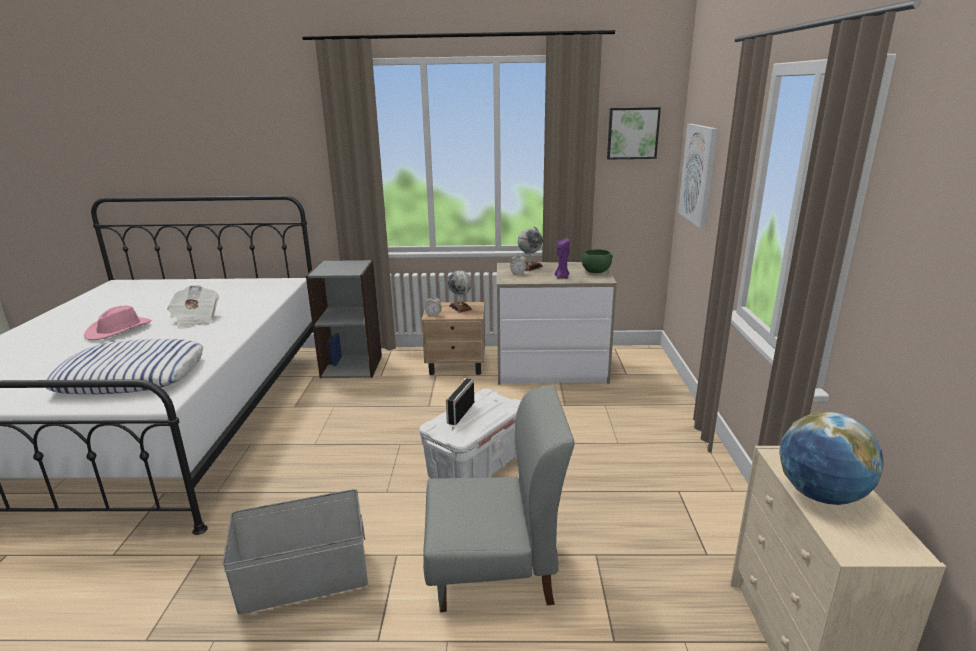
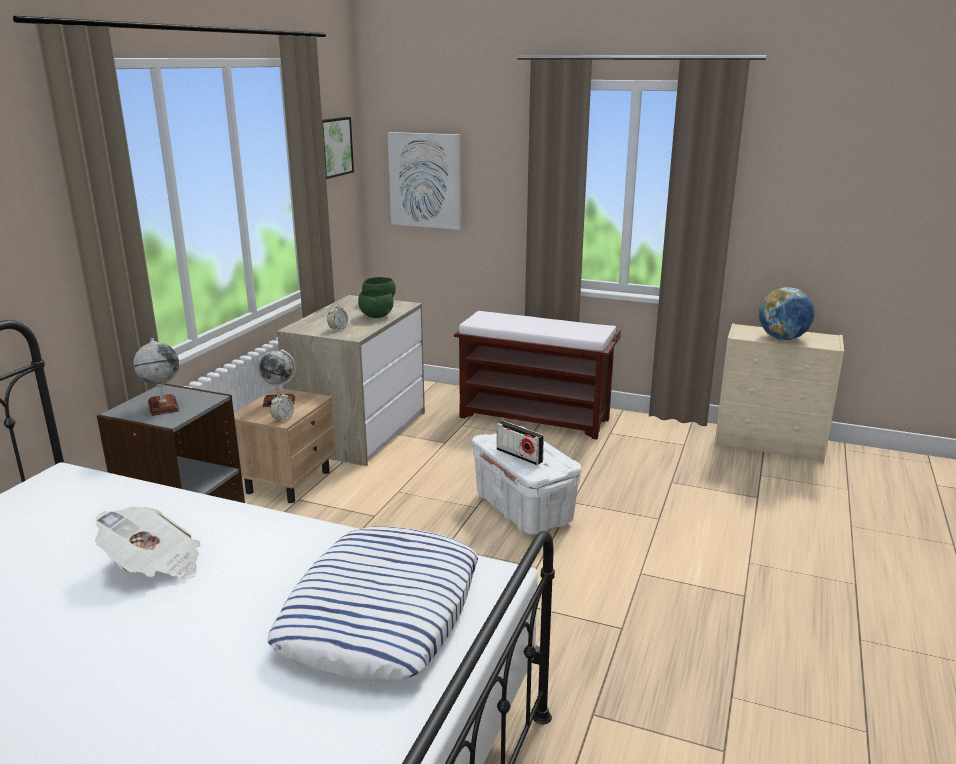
camera: 70 degrees left, 0 degrees up
(119, 330) = (103, 655): pink hat -> none
(305, 578) = (658, 632): grey storage box -> none
(494, 570) = (676, 528): grey chair -> none
(529, 267) = (321, 321): globe -> globe (163, 406)
(561, 277) = (376, 316): purple candle -> green bowl
(663, 438) = (535, 418): none -> brown bench

